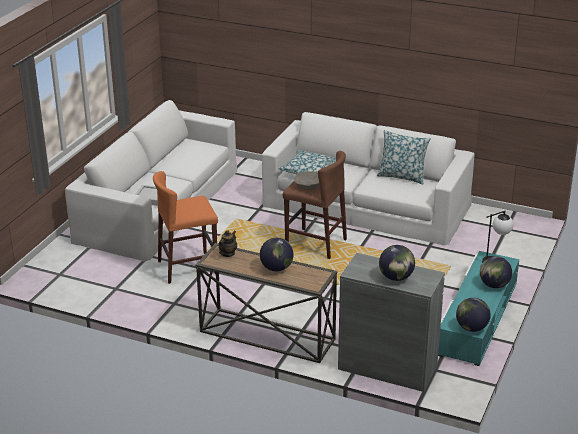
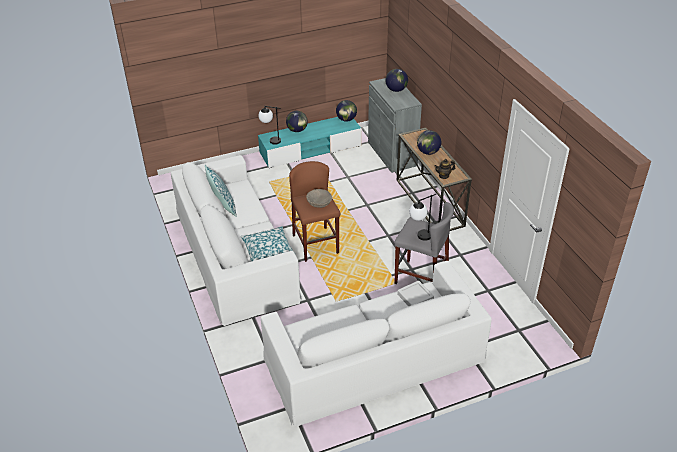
camera: 135 degrees left, 10 degrees up
(184, 202) = (419, 238): none -> table lamp
(187, 267) = (421, 278): orange stool -> grey stool

